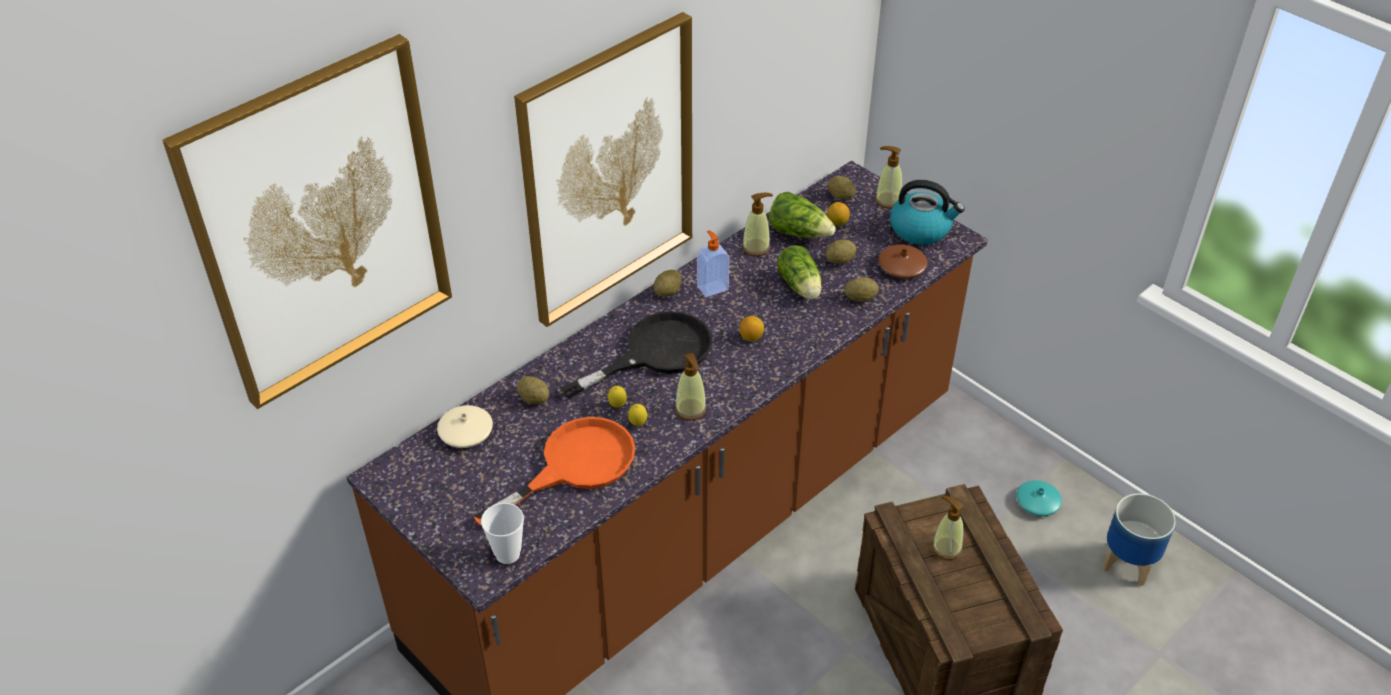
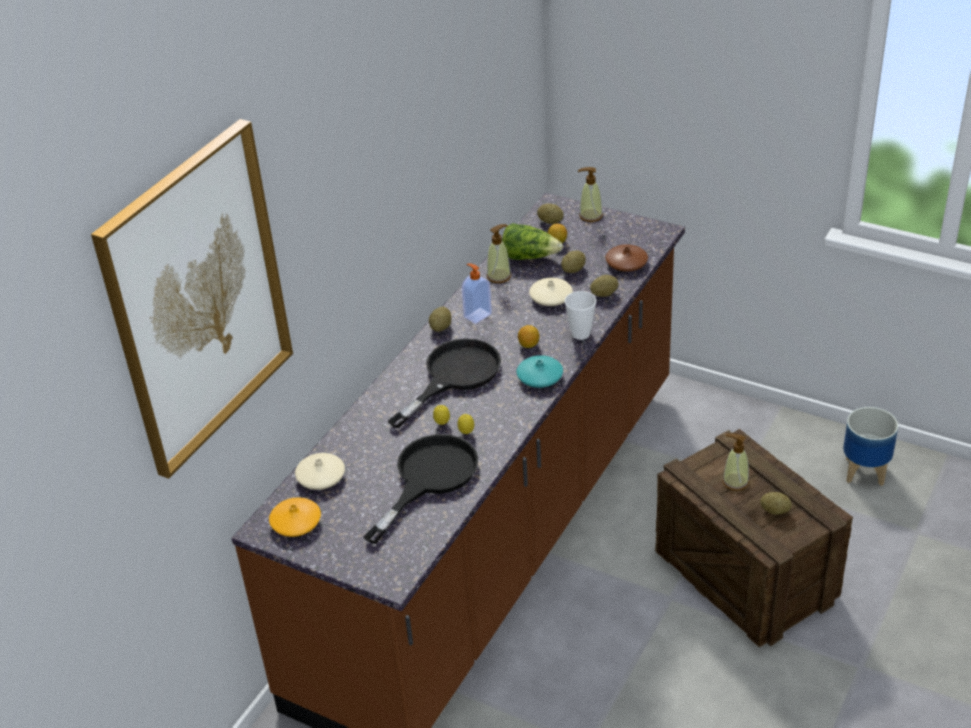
camera: 15 degrees left, 5 degrees down
(417, 478) = (296, 523): none -> orange vase
(507, 554) = (405, 559): cup -> cup (580, 334)
(534, 399) = (367, 436): potato -> potato (775, 511)
(574, 466) = (429, 478): orange frying pan -> black frying pan
(608, 171) = (384, 225): picture -> none
(690, 409) = (505, 411): soap dispenser -> none
(800, 287) = (551, 297): lettuce -> beige vase
(921, 229) = (628, 231): kettle -> none
(1037, 502) = (774, 445): turquoise vase -> turquoise vase (540, 377)

